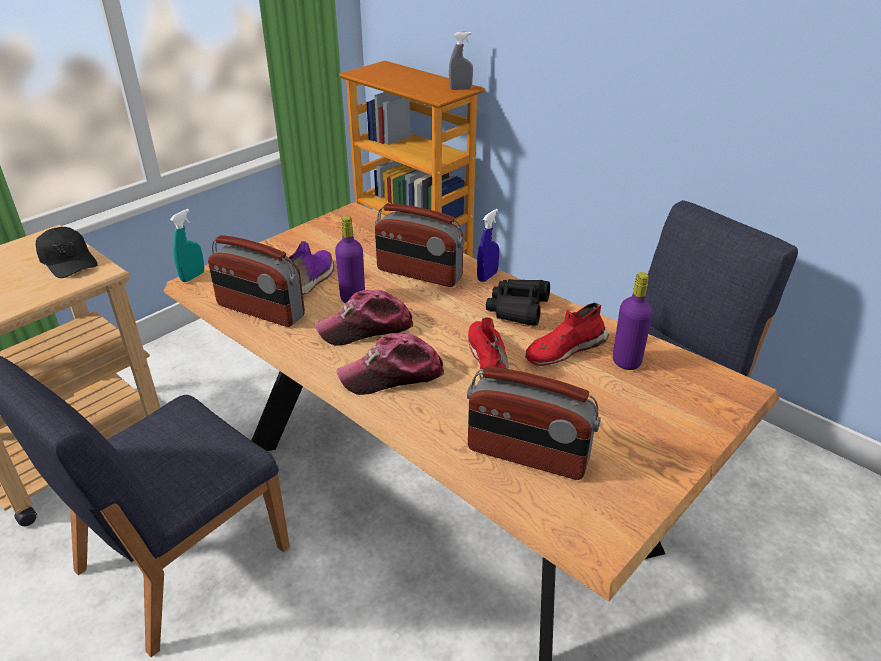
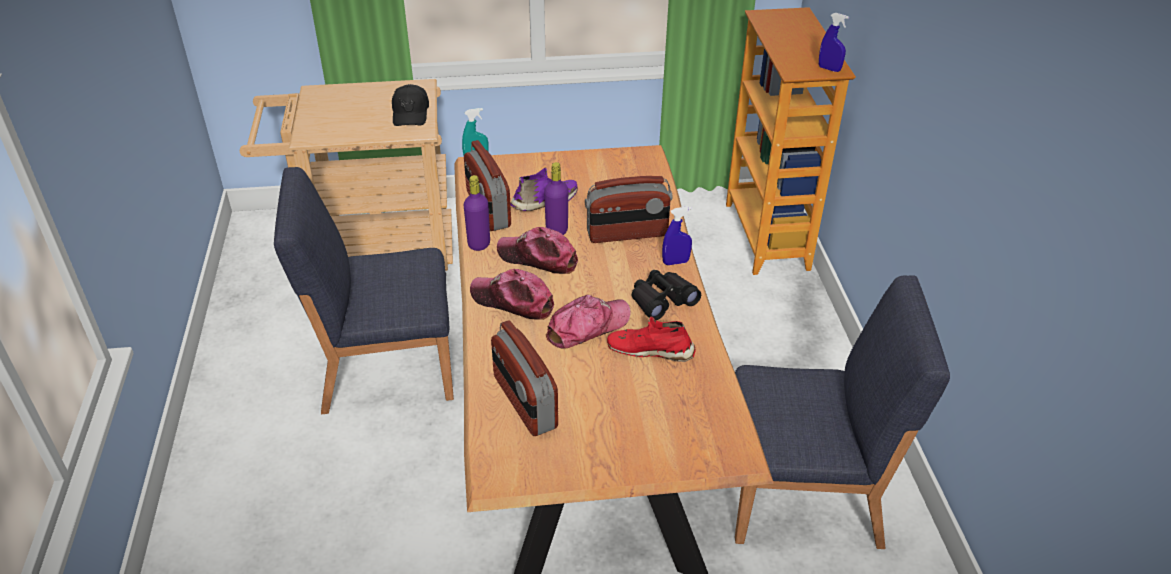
camera: 40 degrees right, 5 degrees up
(419, 274) = (627, 234): radio -> radio turned 75 degrees counterclockwise
(460, 89) = (829, 69): grey spray bottle -> blue spray bottle
(489, 360) = (587, 327): red shoe -> cap
(626, 362) = (683, 384): purple bottle -> purple bottle (479, 244)

